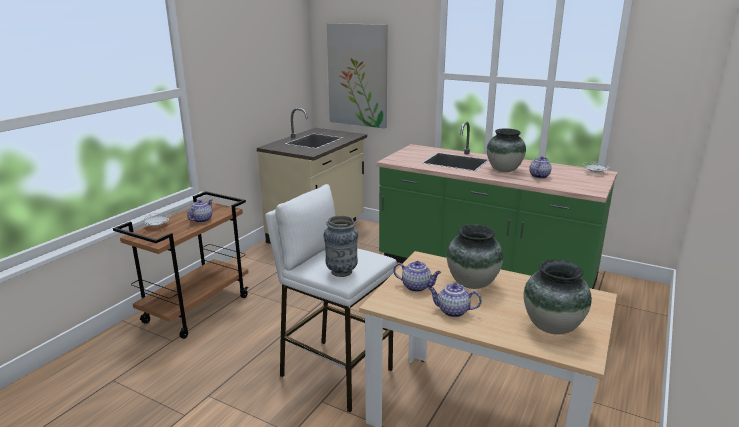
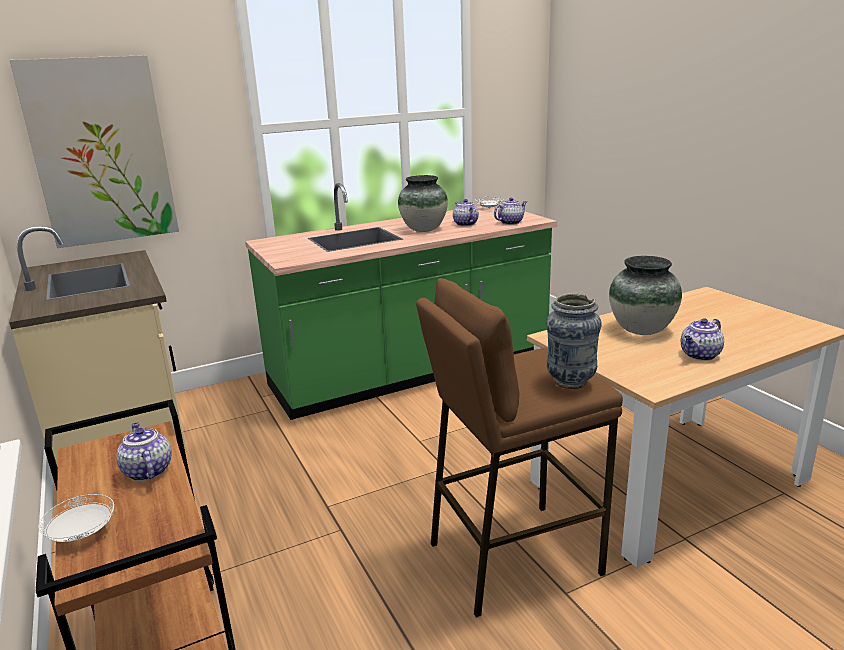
camera: 55 degrees left, 0 degrees up
(336, 373) = (512, 557): white stool -> brown stool
(417, 287) = (626, 357): teapot -> teapot (510, 222)
(551, 327) = (757, 324): vase -> none

